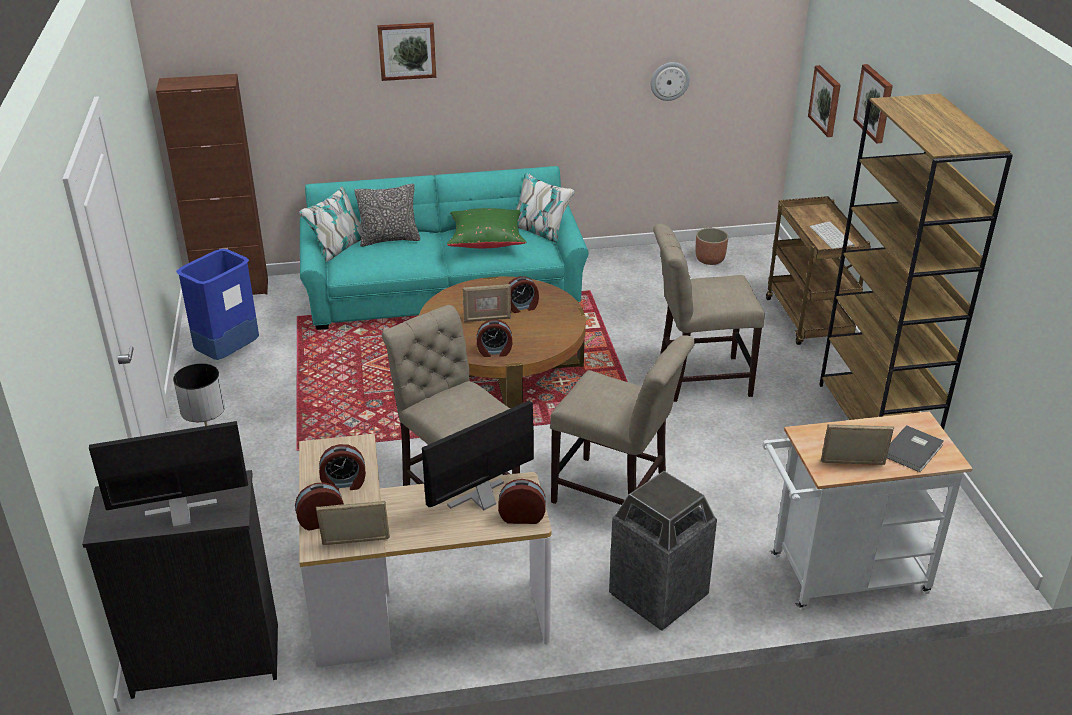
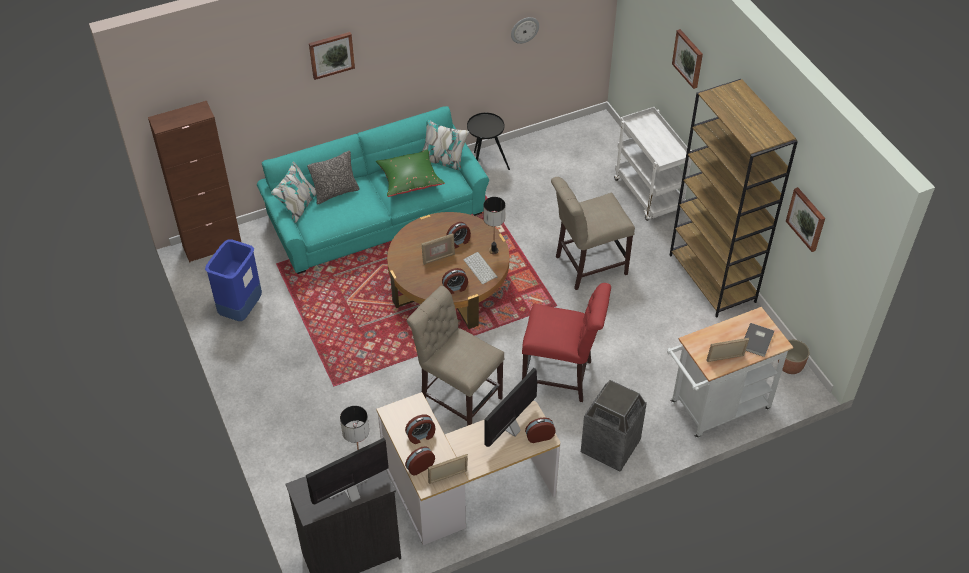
camera: 15 degrees left, 15 degrees up
(564, 322) = (494, 251): none -> table lamp
(602, 263) = (485, 165): none -> black side table
(615, 495) = (561, 377): beige chair -> red chair
(710, 259) = (564, 146): planter -> planter (790, 365)
(809, 321) = (649, 195): brown cart -> white cart
(826, 100) = (645, 36): picture -> picture (806, 219)
(832, 236) = (665, 146): keyboard -> keyboard (481, 268)

